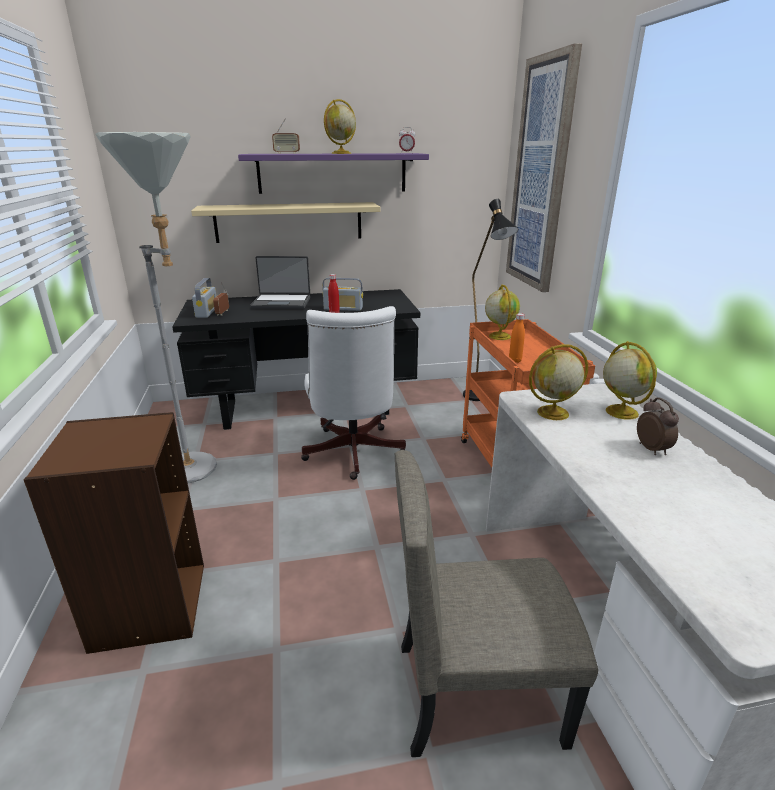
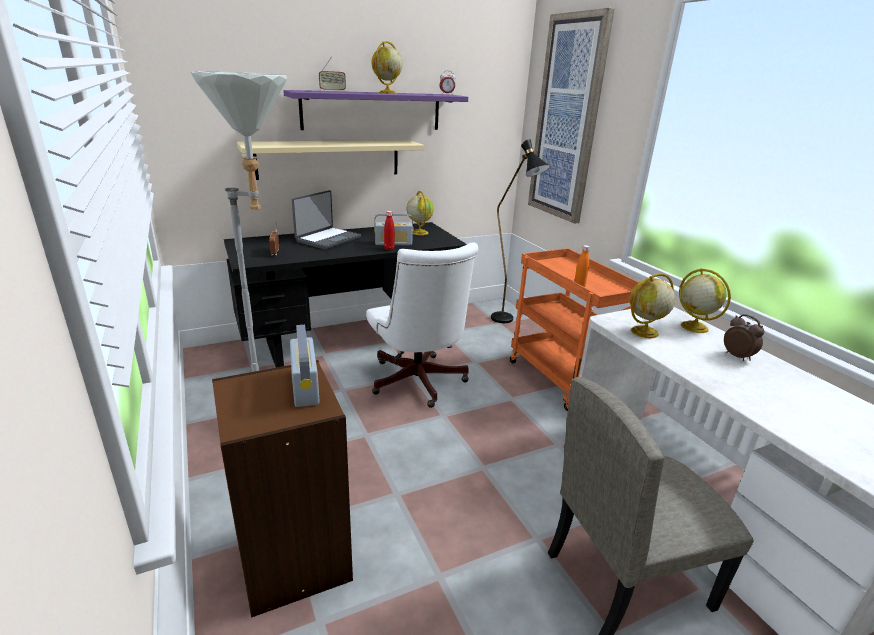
camera: 15 degrees left, 0 degrees up
(207, 312) = (257, 252): radio -> radio (305, 386)
(281, 302) = (327, 239): laptop -> laptop turned 45 degrees counterclockwise
(499, 336) = (549, 264): globe -> globe (419, 232)

